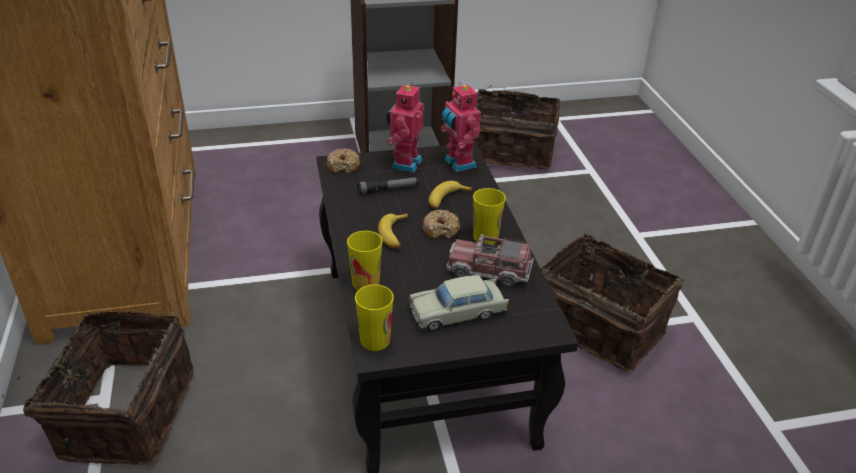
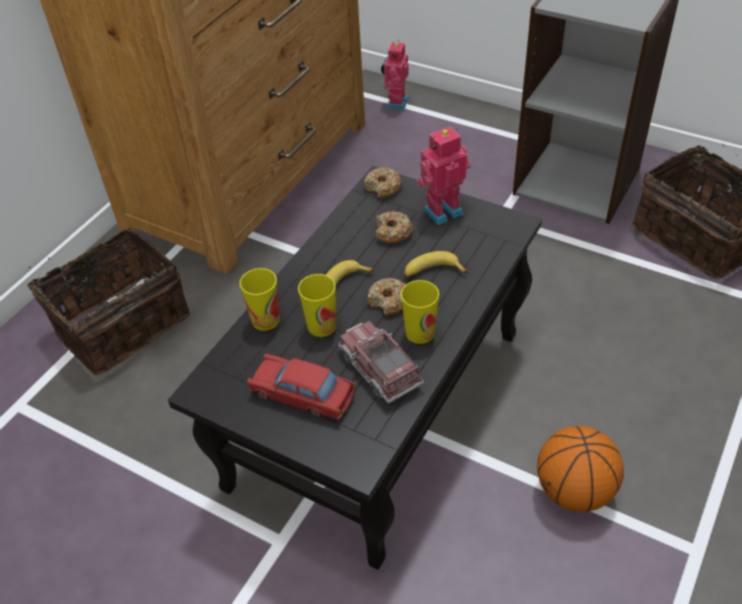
camera: 45 degrees right, 10 degrees up
(375, 340) = (211, 378): cup -> cup (321, 326)
(388, 189) = (392, 233): flashlight -> donut
(458, 164) = (493, 235): toy robot -> toy robot (396, 102)
(458, 313) = (302, 395): beige toy car -> red toy car
(601, 326) = (574, 491): basket -> basketball

